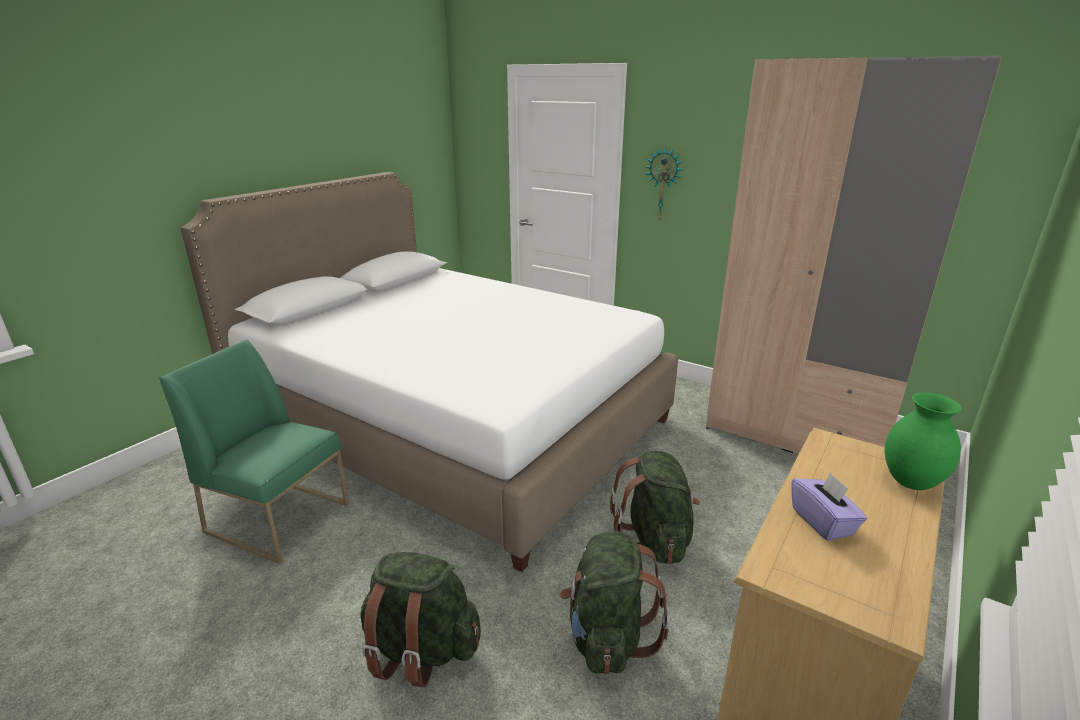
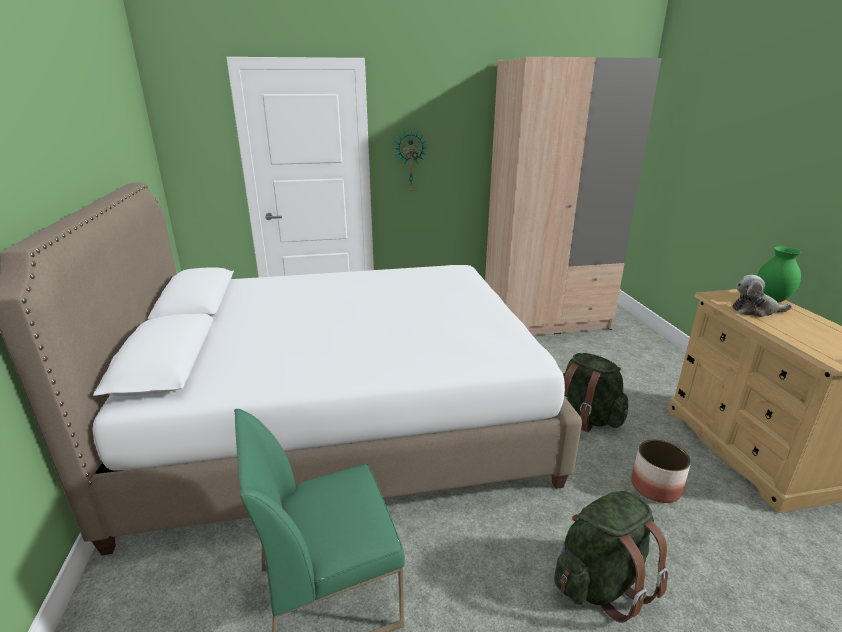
camera: 45 degrees left, 0 degrees up
(607, 637) = (656, 487): green backpack -> planter
(822, 522) = (796, 331): purple tissue box -> none
(837, 478) = (755, 310): none -> plush toy

